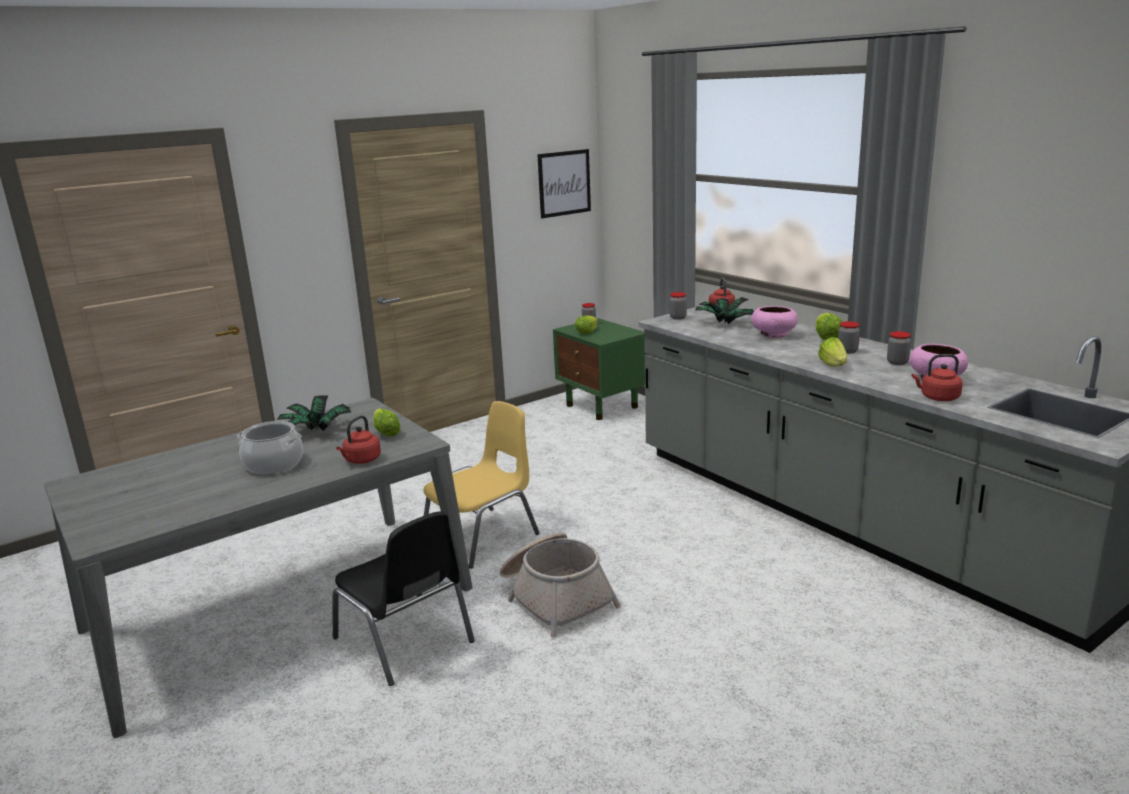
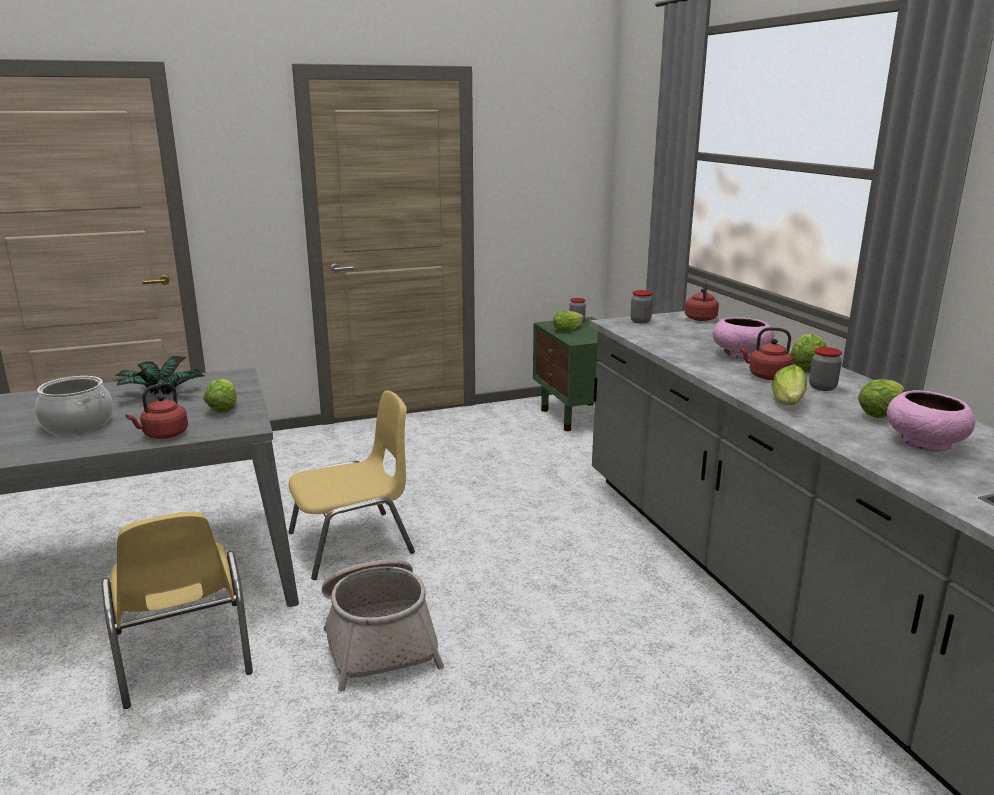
camera: 15 degrees right, 0 degrees up
(405, 640) = (183, 654): black chair -> yellow chair
(564, 183) = (567, 159): picture -> none
(724, 323) = (690, 333): potted plant -> none
(897, 362) = (882, 412): jar -> lettuce
(937, 398) = (907, 471): red kettle -> red kettle (766, 376)

